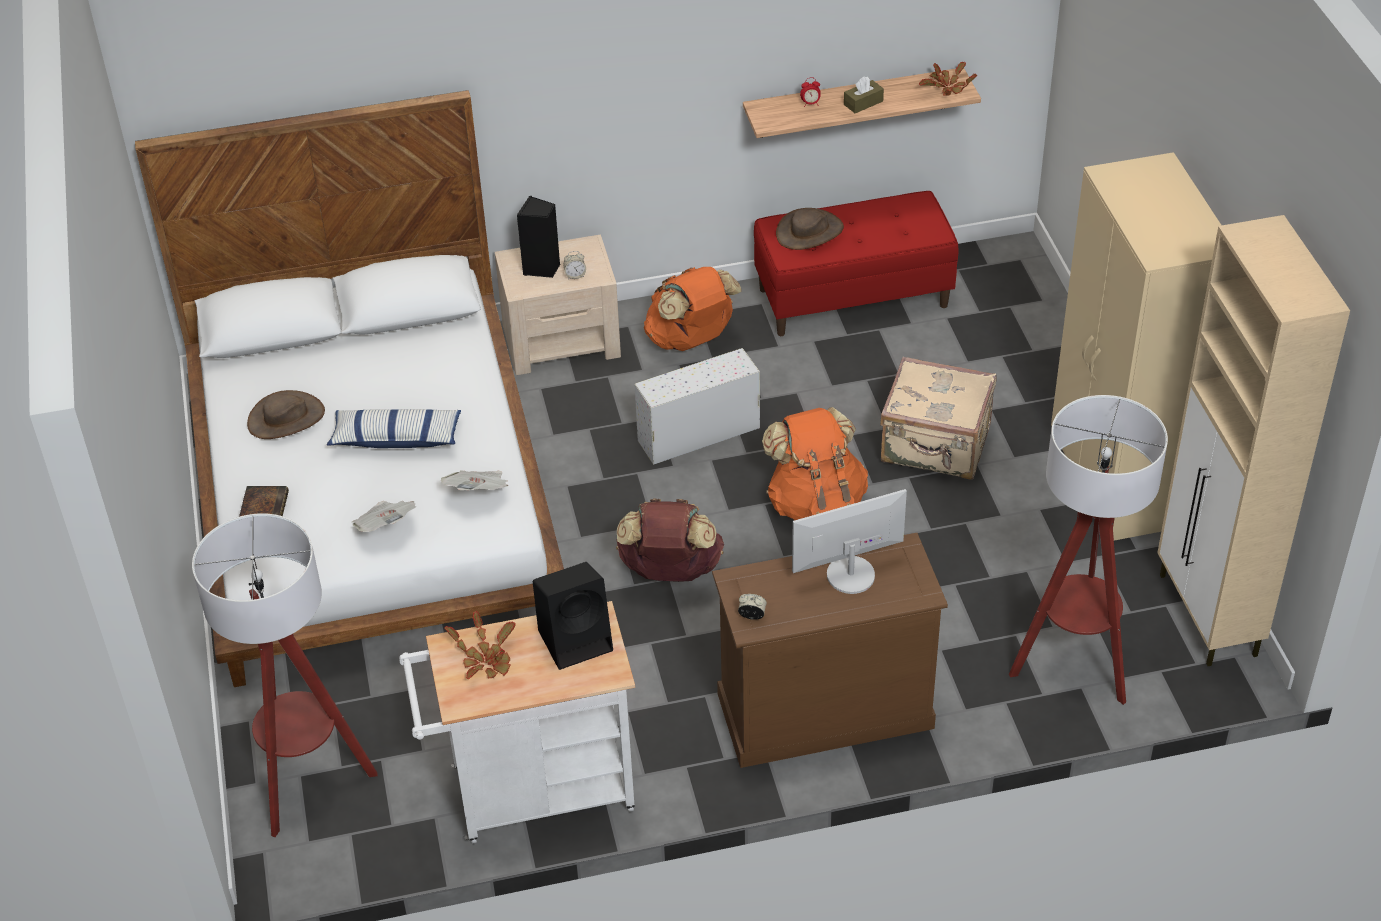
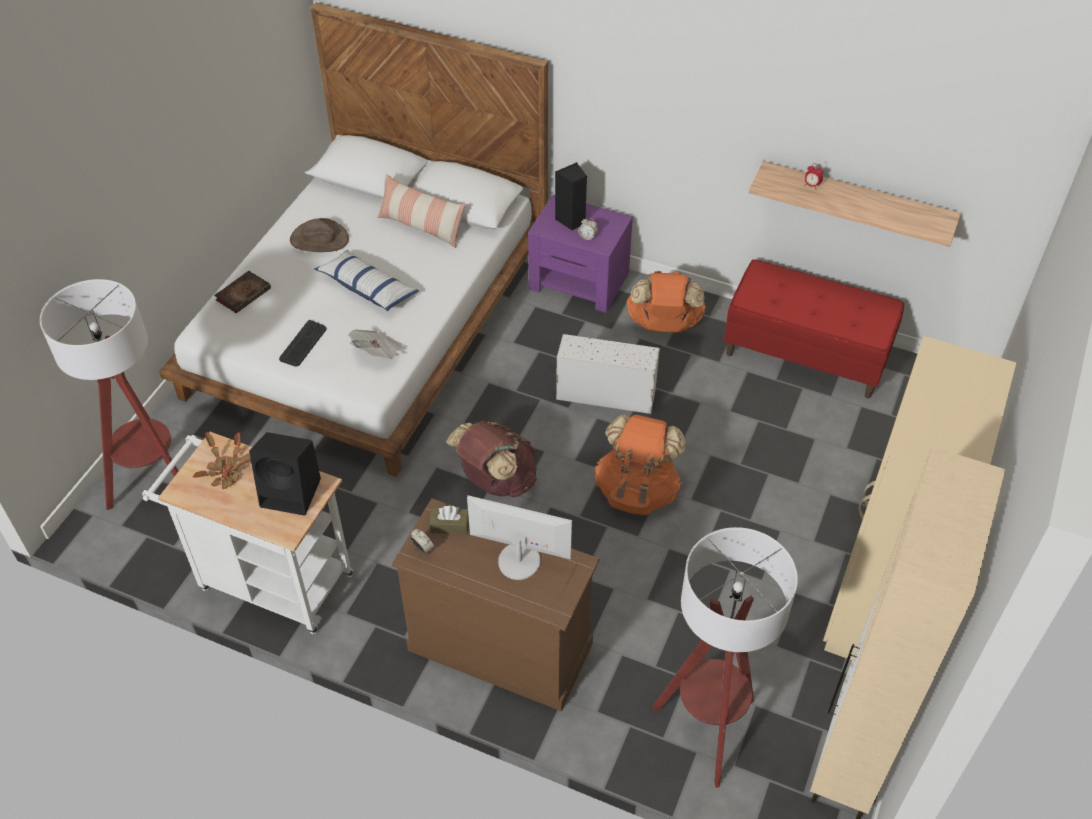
camera: 35 degrees right, 5 degrees up
(385, 527) = (303, 344): newspaper -> keyboard
(387, 350) = (421, 226): none -> pillow
(562, 340) = (579, 281): beige nightstand -> purple nightstand
(809, 232) = (782, 287): brown hat -> none
(863, 103) = (852, 203): brown tissue box -> brown tissue box (449, 525)
(936, 445) = (763, 498): beige suitcase -> none
(946, 88) = (930, 222): potted plant -> none

